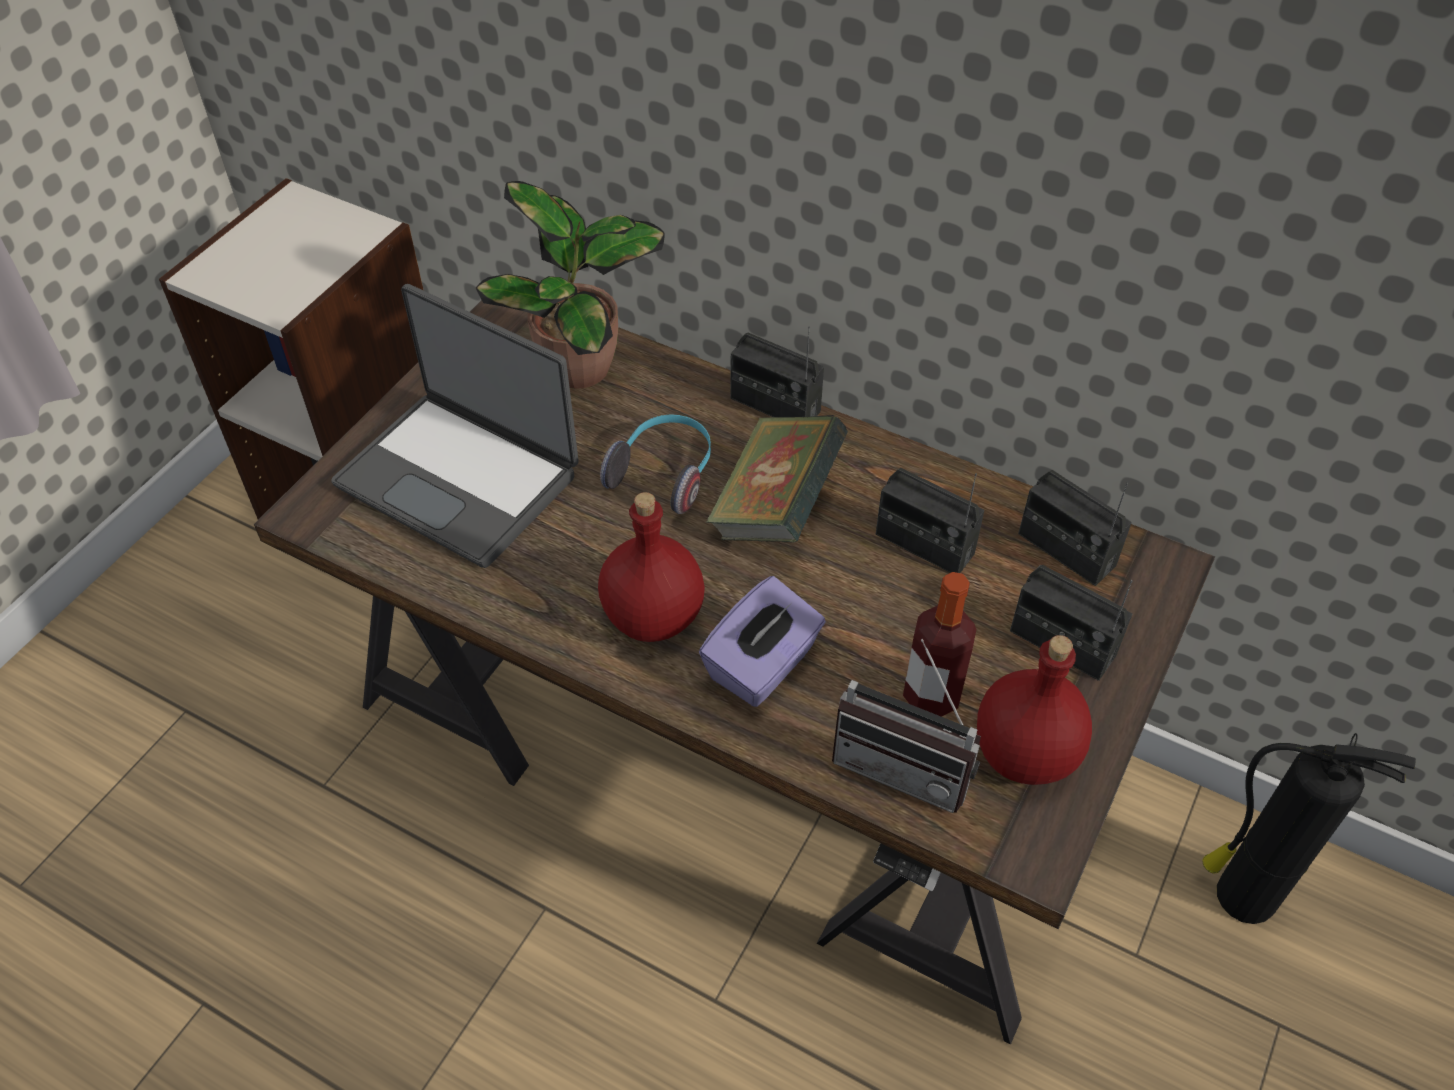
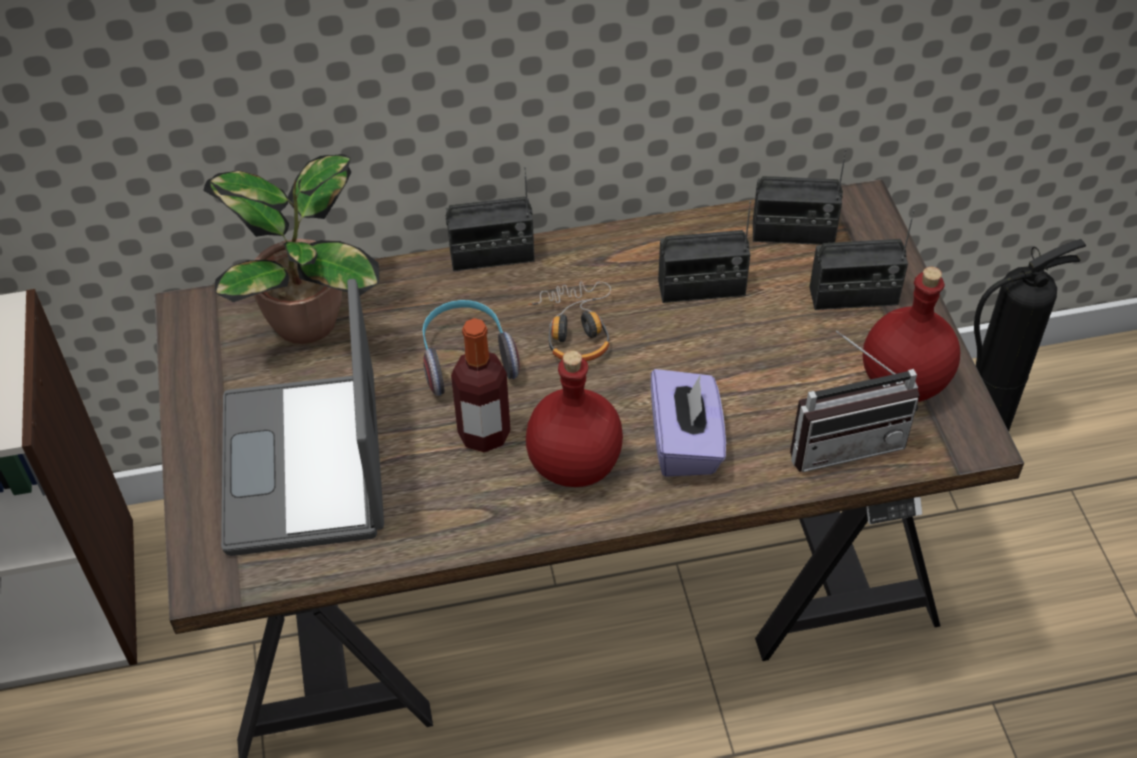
camera: 40 degrees left, 0 degrees up
(461, 477) = (308, 465): laptop -> laptop turned 90 degrees clockwise
(775, 508) = (575, 330): book -> headphones
(931, 695) = (812, 385): bottle -> bottle (484, 434)

